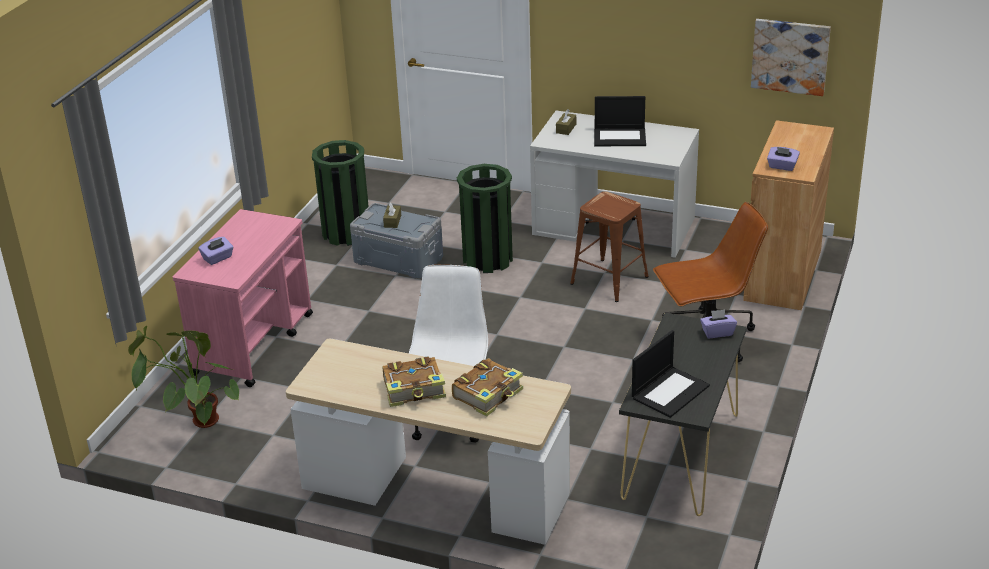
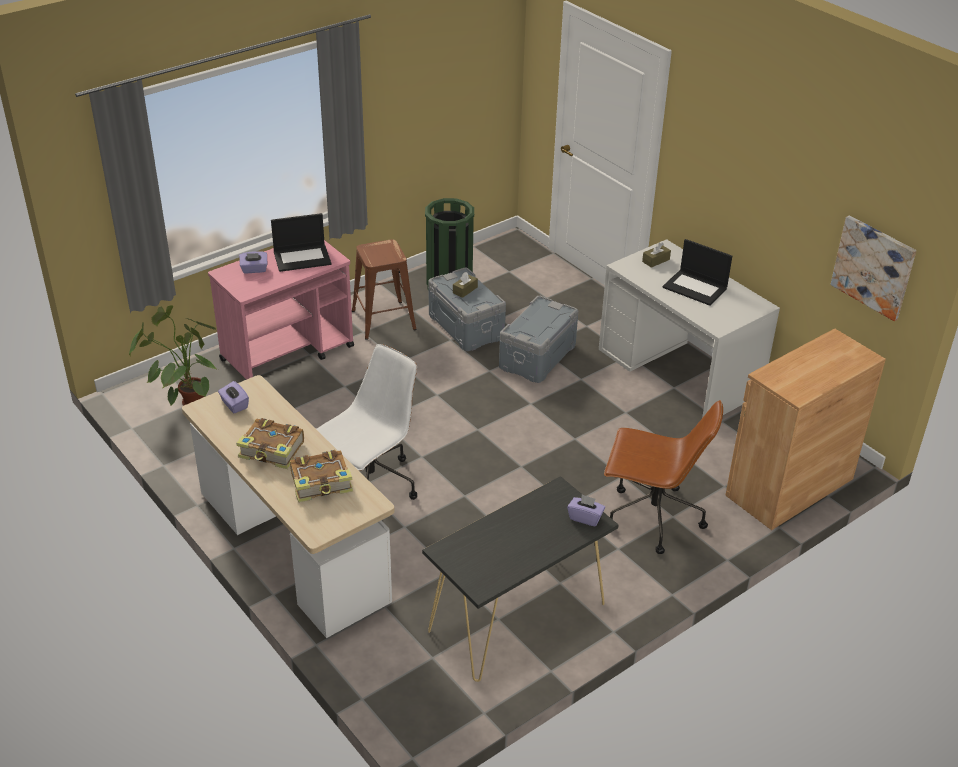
camera: 30 degrees right, 5 degrees up
(488, 259) = (538, 357): green trash can -> grey storage box
(609, 280) = (622, 421): brown stool -> brown stool (383, 320)
(670, 391) = (482, 554): laptop -> laptop (302, 258)
(782, 166) = (784, 379): purple tissue box -> purple tissue box (234, 405)

